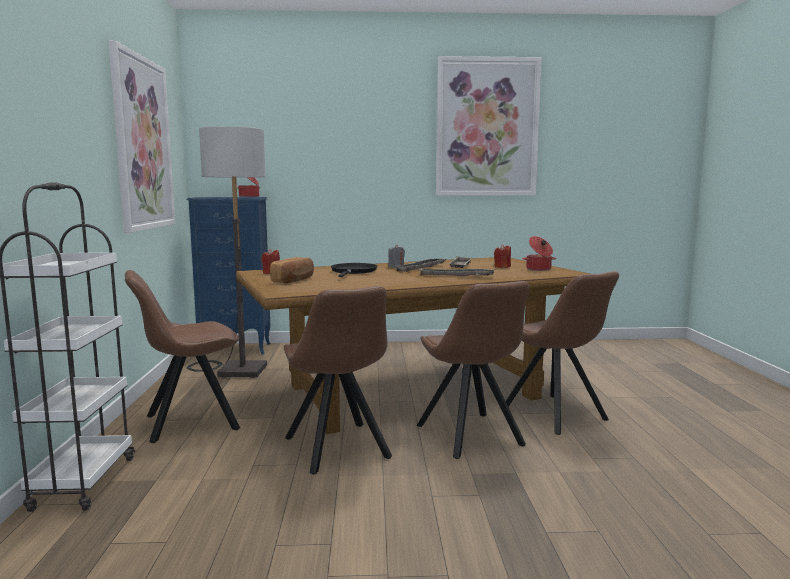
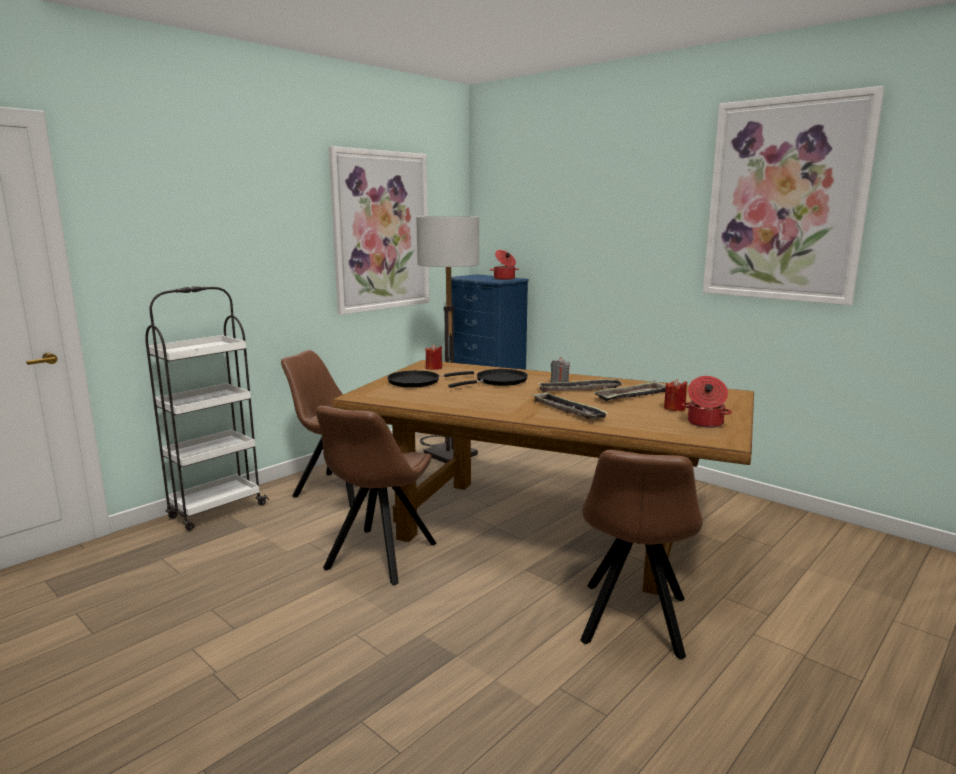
camera: 45 degrees right, 5 degrees up
(294, 280) = (418, 382): bread -> black frying pan
(470, 435) = (498, 598): brown chair -> none

